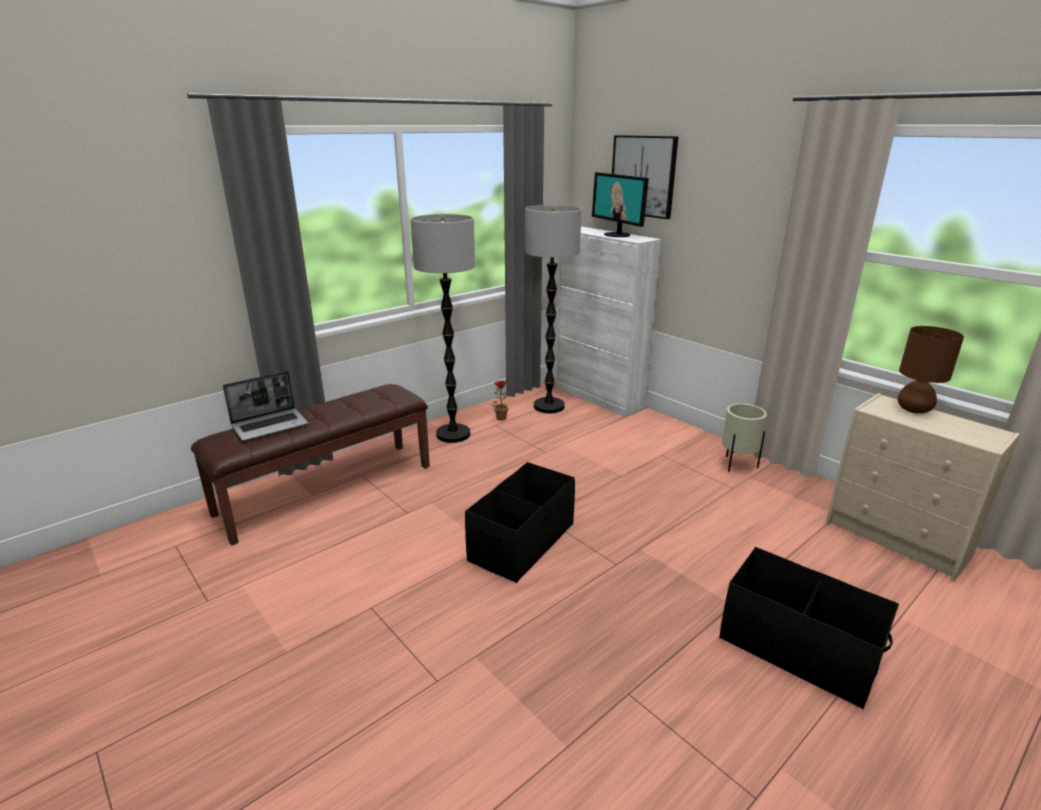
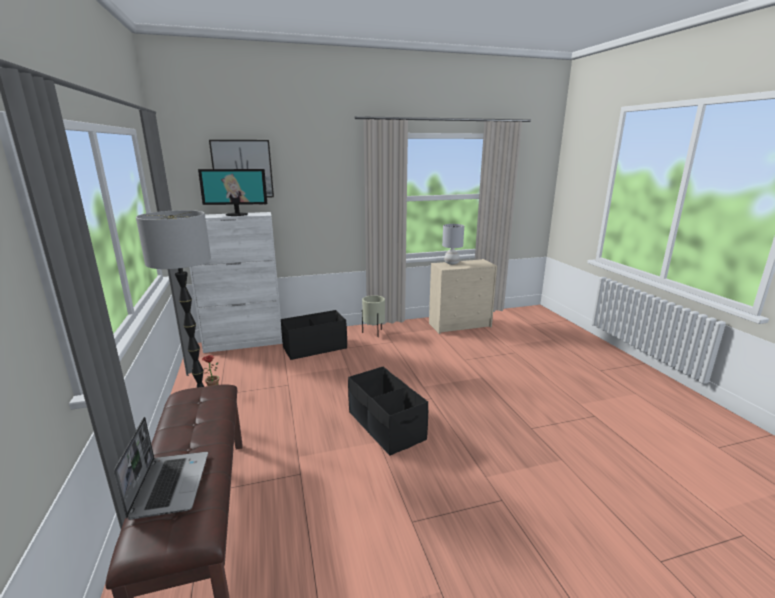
camera: 65 degrees left, 5 degrees down
(549, 406) = (227, 364): floor lamp -> none
(797, 648) = (516, 373): black storage box -> black storage box (314, 348)
(913, 410) = (451, 263): brown table lamp -> grey table lamp

